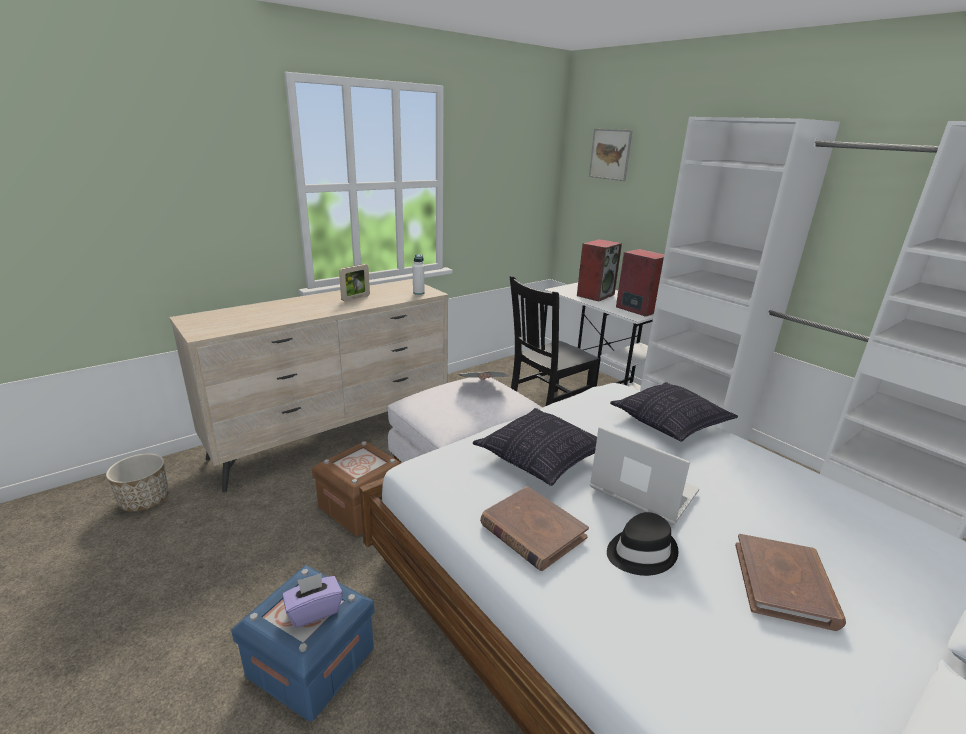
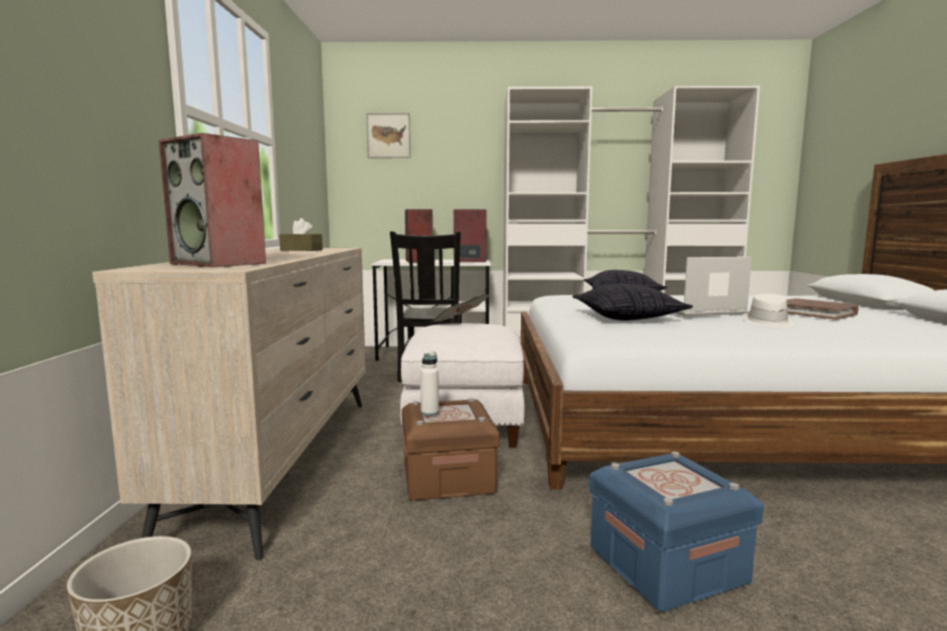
camera: 50 degrees left, 15 degrees down
(237, 319) = (220, 263): none -> speaker
(314, 610) = (680, 473): purple tissue box -> none
(355, 298) = (289, 252): picture frame -> none
(386, 292) = (301, 250): none -> brown tissue box
(418, 293) = (333, 248): white bottle -> white bottle (429, 412)
(532, 531) = (724, 332): brown book -> none
(640, 552) = (768, 322): black hat -> white hat

